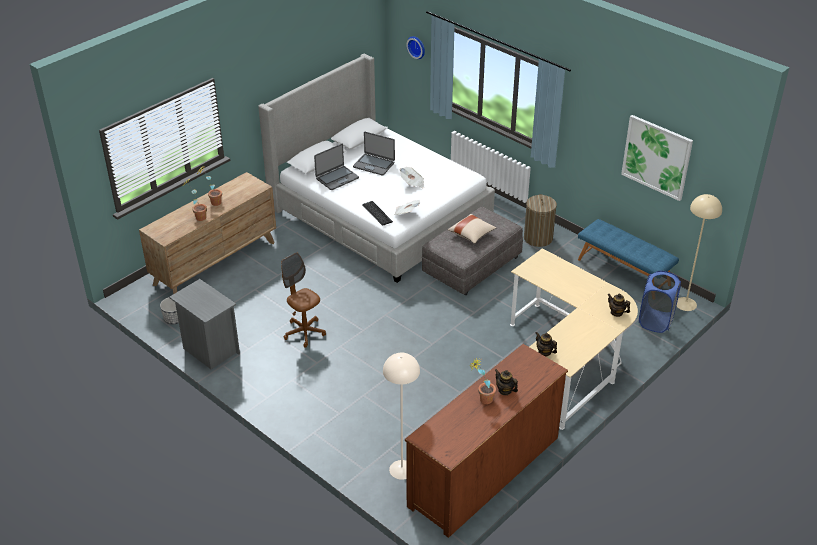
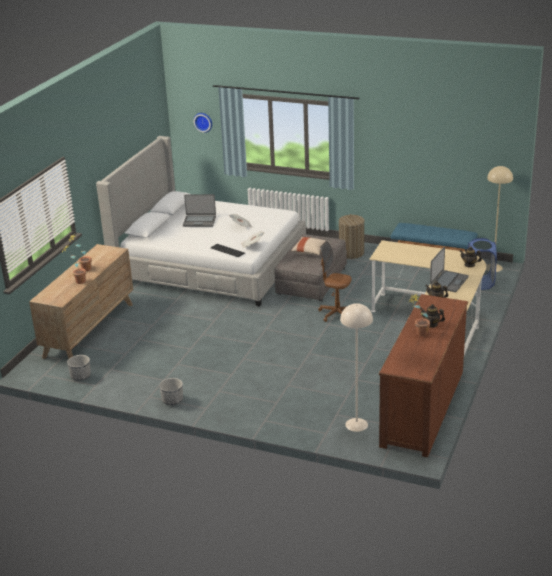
camera: 20 degrees left, 10 degrees down
(209, 350) = (130, 389): grey nightstand -> none
(241, 377) = (172, 400): none -> planter
(304, 332) = (205, 357): brown office chair -> brown office chair (336, 314)
(337, 178) = (174, 236): laptop -> laptop (448, 282)
(656, 157) = (445, 151): picture -> none

